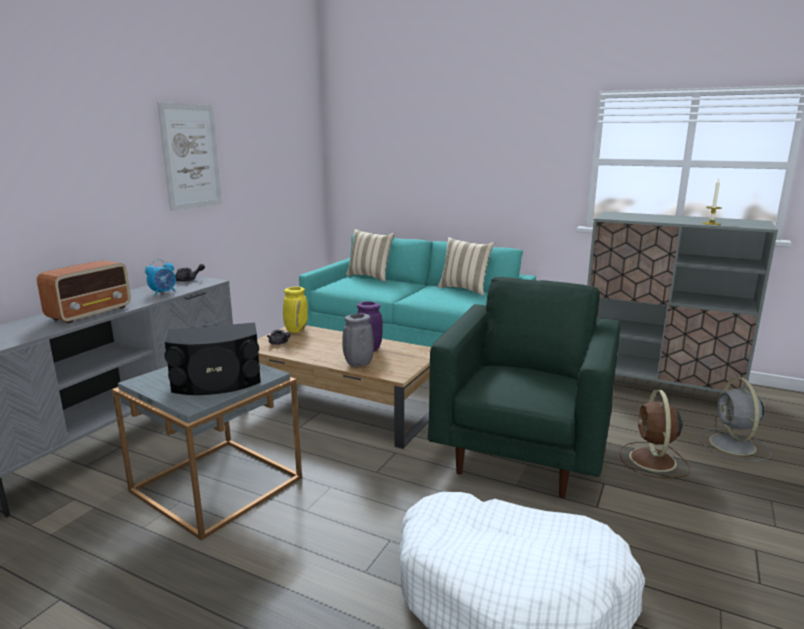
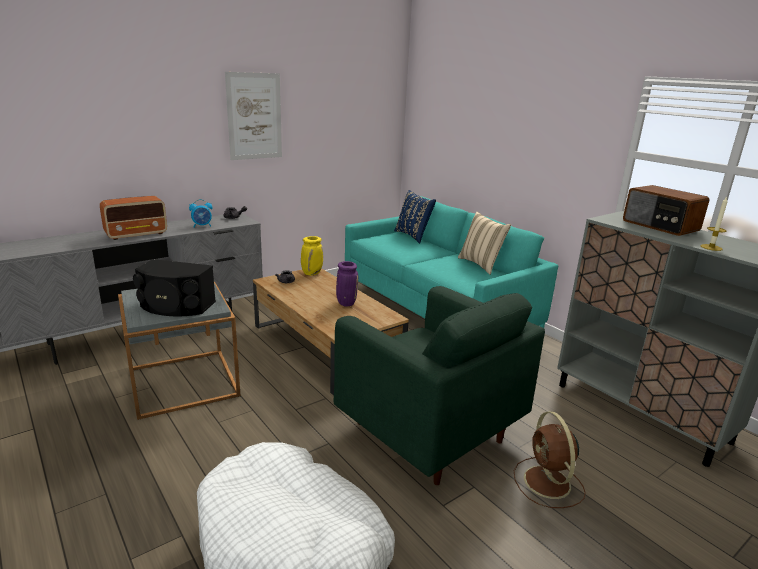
camera: 25 degrees right, 5 degrees up
(358, 364) = (321, 315): grey vase -> none
(370, 277) = (413, 236): beige pillow -> blue pillow
(522, 453) = (429, 433): green armchair -> green armchair turned 90 degrees clockwise
(651, 216) = (660, 226): none -> radio
(653, 461) = (548, 483): brown fan -> brown fan turned 45 degrees counterclockwise
(733, 445) = (659, 499): grey fan -> none

